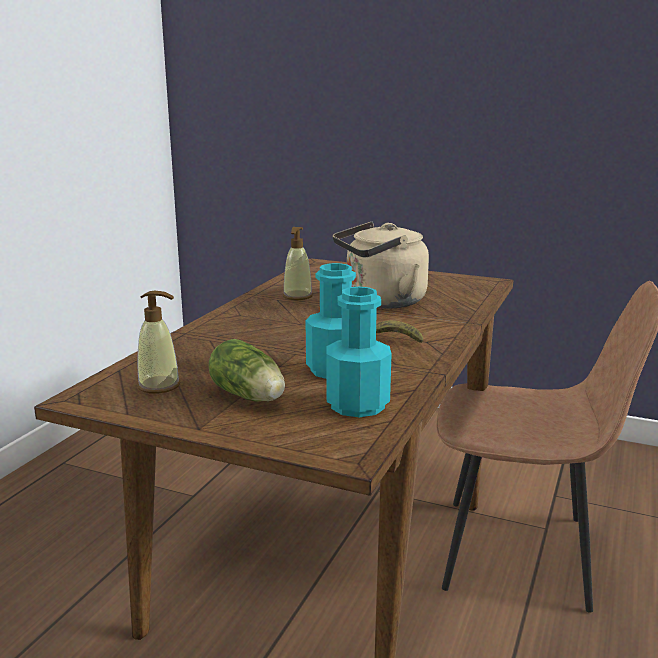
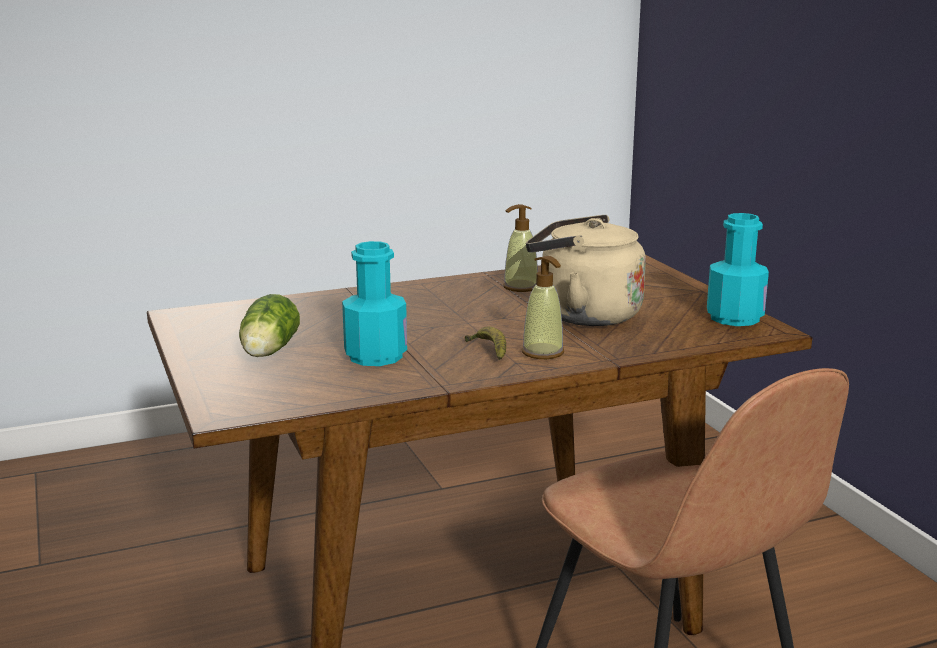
camera: 45 degrees right, 0 degrees up
(159, 386) = (237, 323): soap dispenser -> soap dispenser (543, 353)
(357, 405) = (318, 386): turquoise bottle -> turquoise bottle (734, 318)

